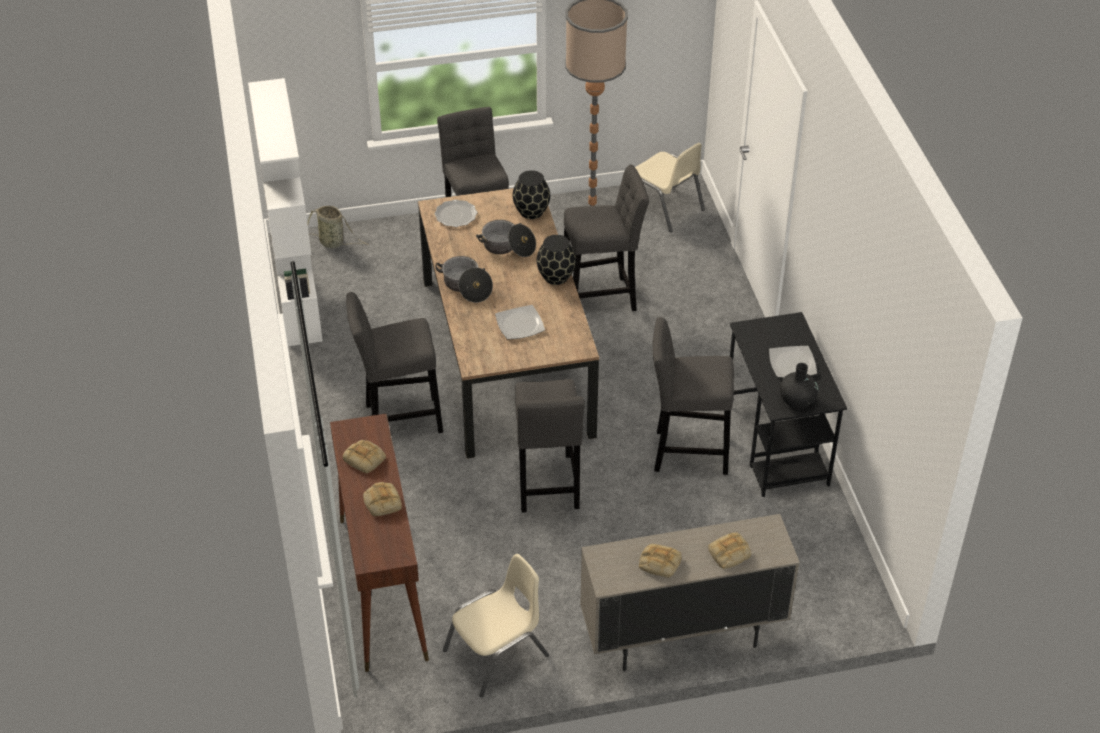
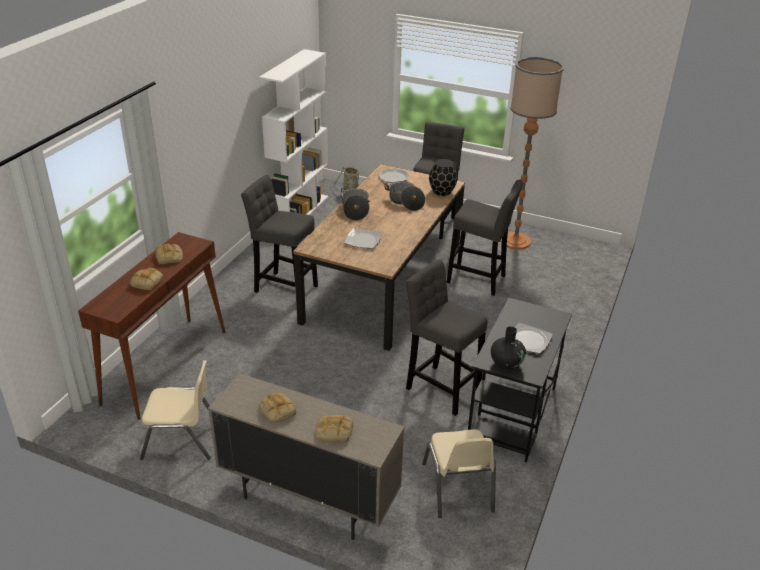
camera: 35 degrees right, 10 degrees down
(547, 487) = (326, 362): grey stool -> none
(556, 277) = (417, 227): black vase -> none
(664, 207) = (573, 251): beige chair -> beige chair (458, 487)

